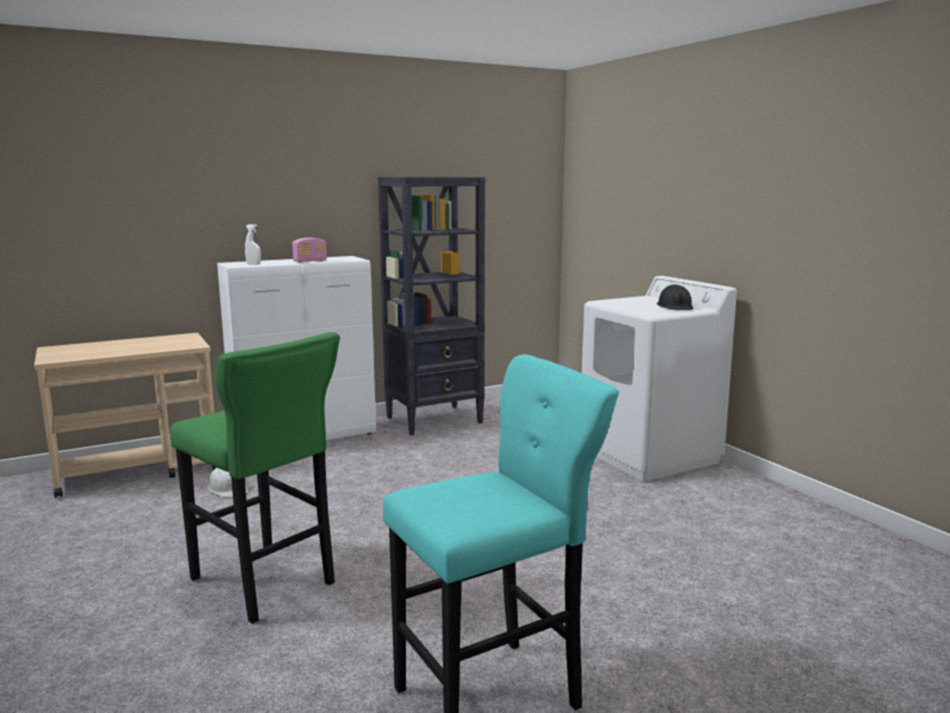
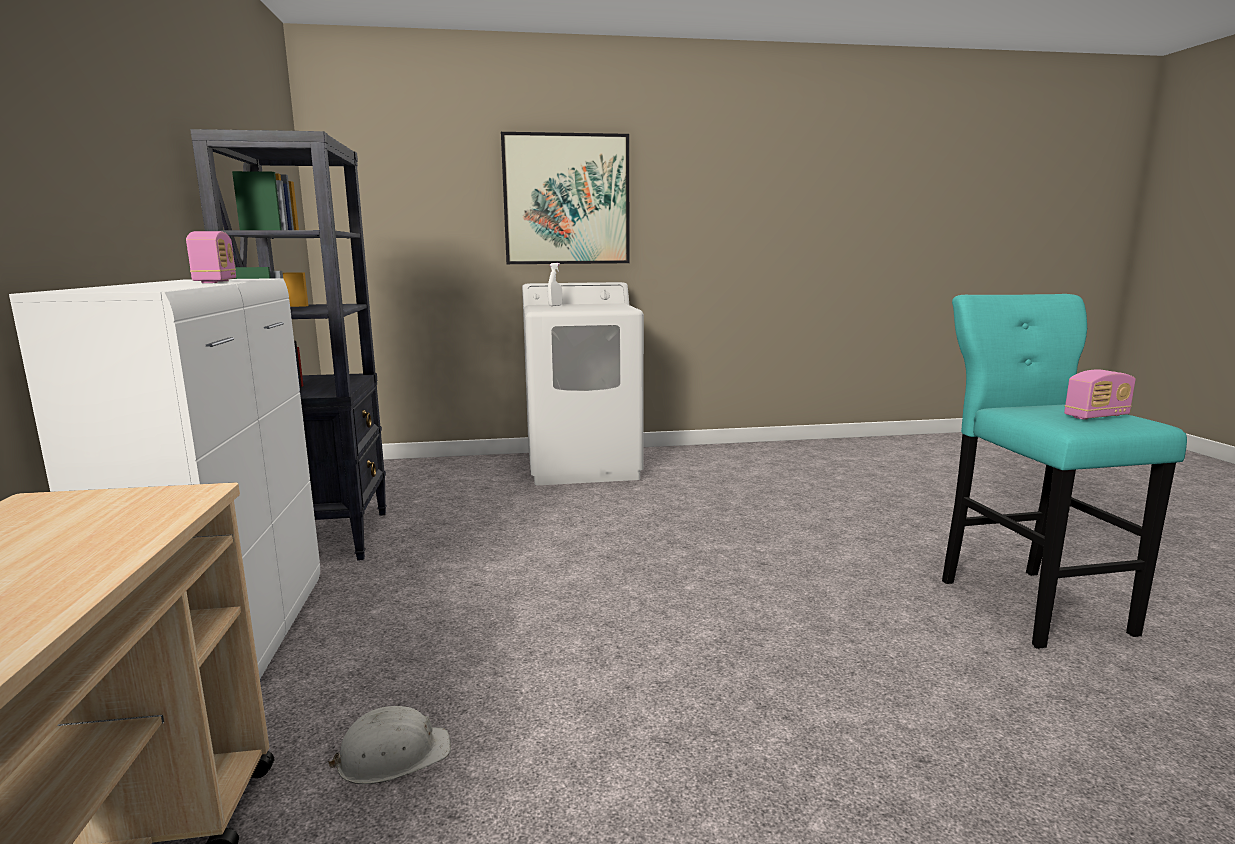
camera: 70 degrees left, 0 degrees up
(253, 264) = (151, 287): white spray bottle -> white spray bottle (555, 305)
(266, 584) = (810, 723): green stool -> none
(460, 505) = (1096, 416): none -> radio
(675, 307) = (603, 305): black hard hat -> none
(706, 199) = (566, 200): none -> picture

